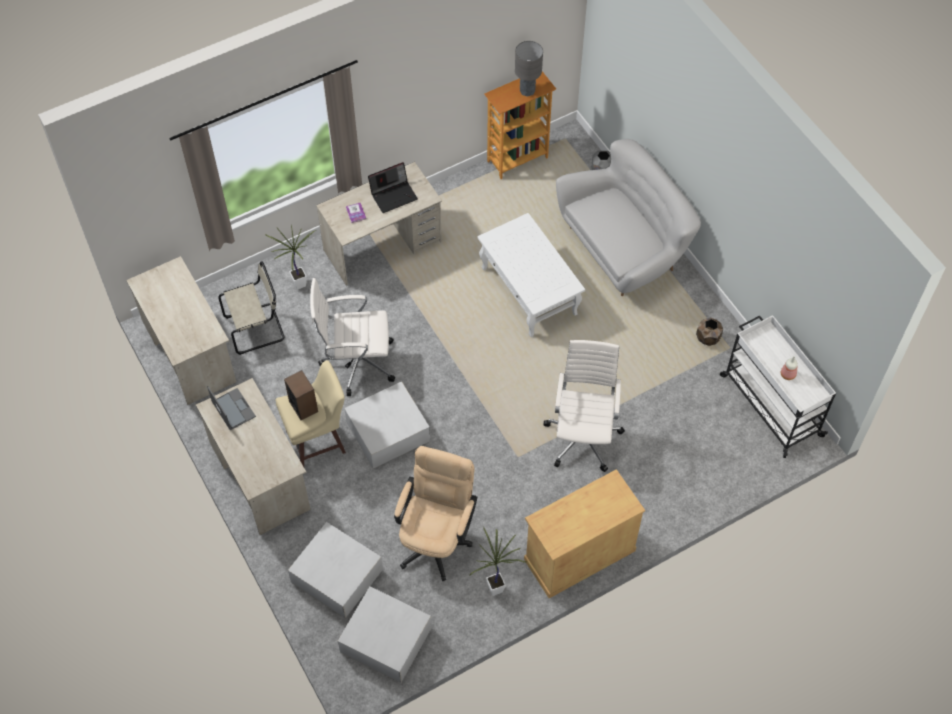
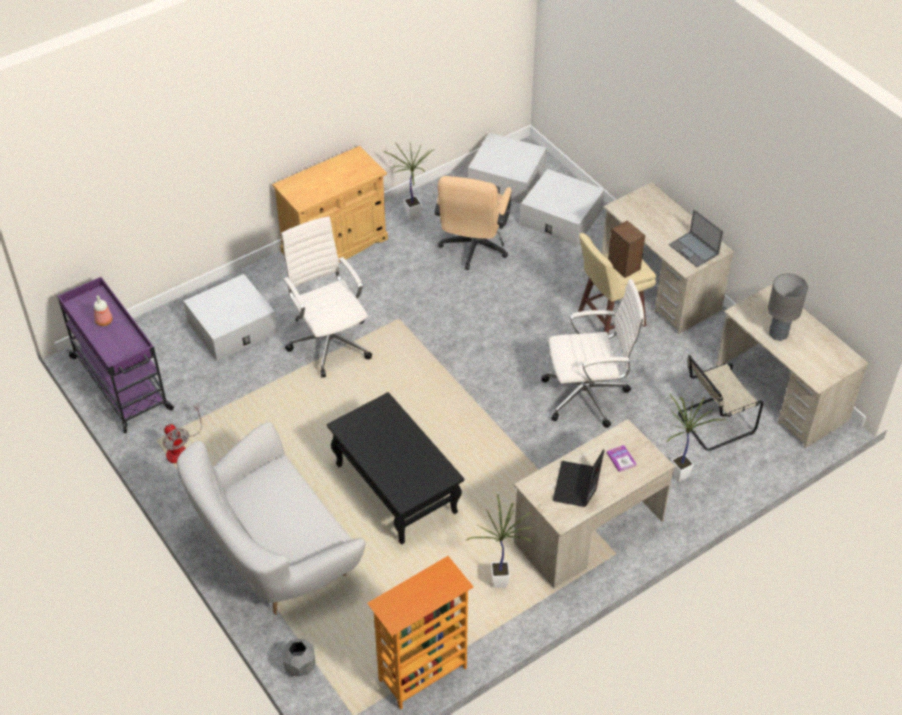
camera: 175 degrees right, 10 degrees down
(388, 431) = (538, 332): white storage box -> white storage box (232, 327)
(394, 195) = (578, 486): laptop -> laptop turned 45 degrees counterclockwise
(455, 216) = (501, 580): none -> potted plant
(527, 91) = (409, 595): grey table lamp -> grey table lamp (778, 334)
(529, 291) = (395, 488): white coffee table -> black coffee table
(583, 436) = (330, 341): white office chair -> white office chair turned 150 degrees clockwise
(707, 338) = (181, 448): brown planter -> fan
(770, 404) = (122, 384): white cart -> purple cart

